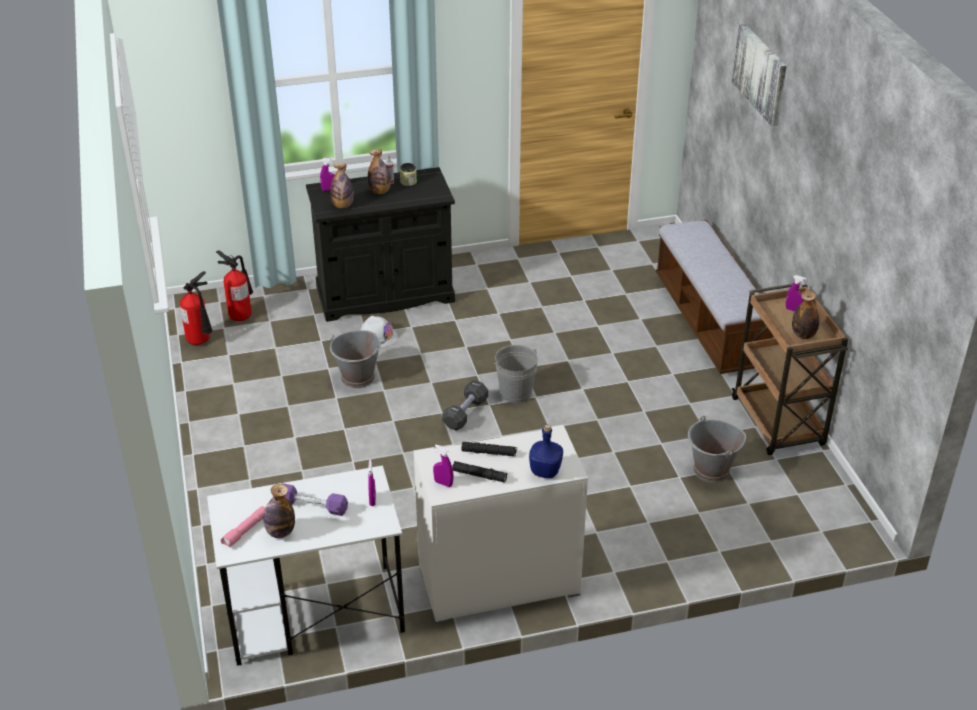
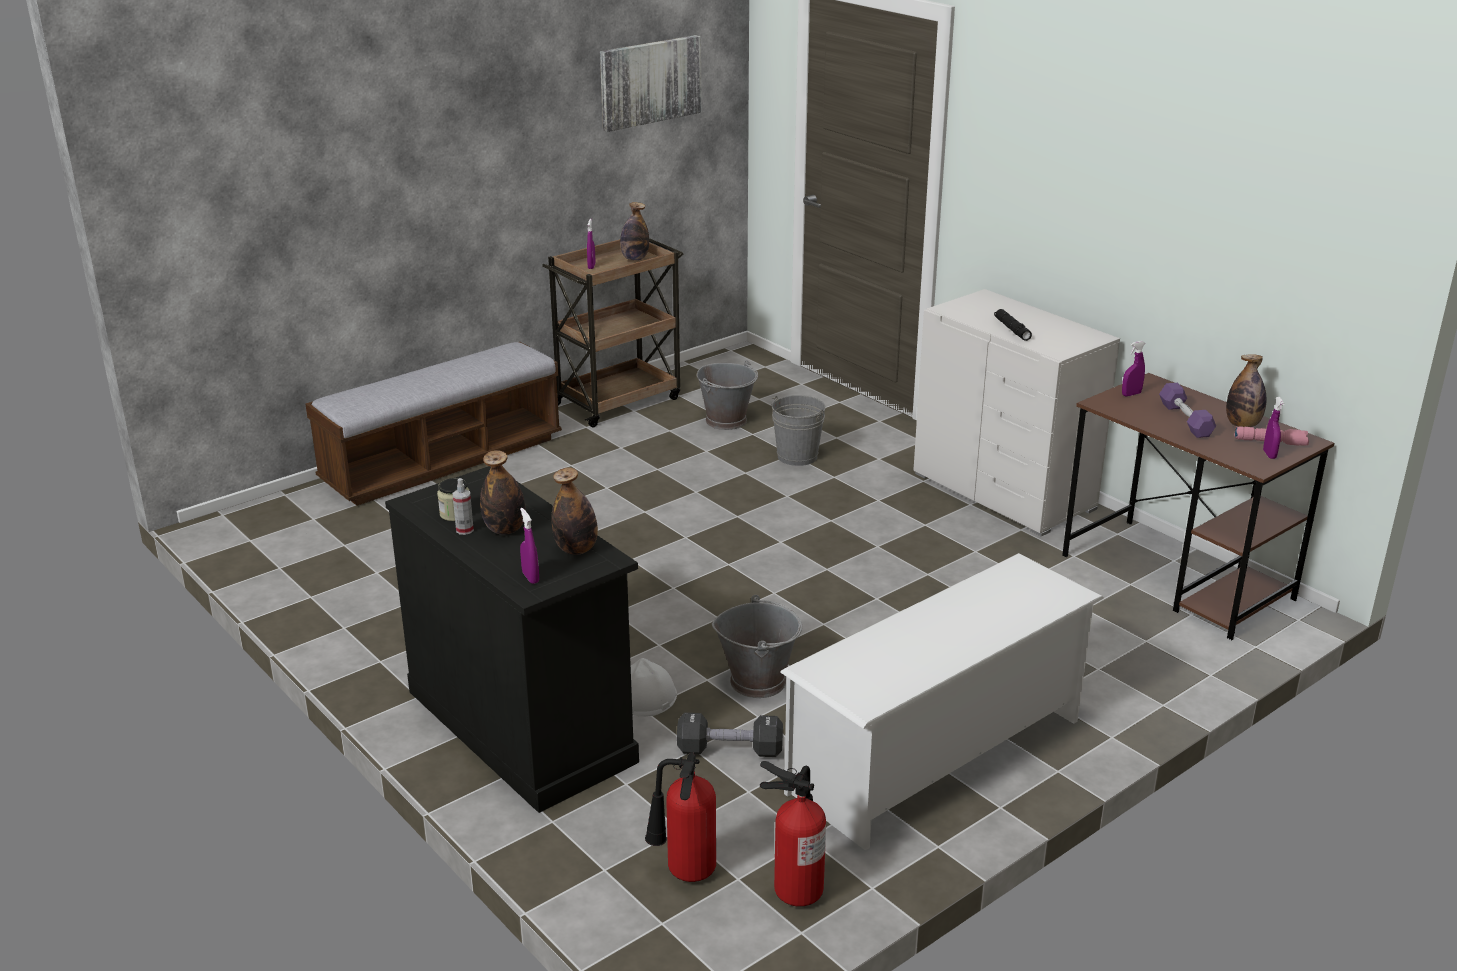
camera: 115 degrees left, 10 degrees down
(243, 416) = (937, 756): none -> white shoe rack
(313, 615) = (1178, 578): white desk -> brown desk
(443, 483) = (1083, 339): purple spray bottle -> purple spray bottle (1269, 454)
(465, 413) = (761, 575): black dumbbell -> black dumbbell (730, 750)
(479, 475) = (1049, 327): black flashlight -> none
(516, 392) = (688, 552): grey bucket -> grey bucket (797, 456)
(545, 471) = (1002, 304): blue bottle -> none
(761, 73) = (349, 110): picture -> picture (650, 82)

